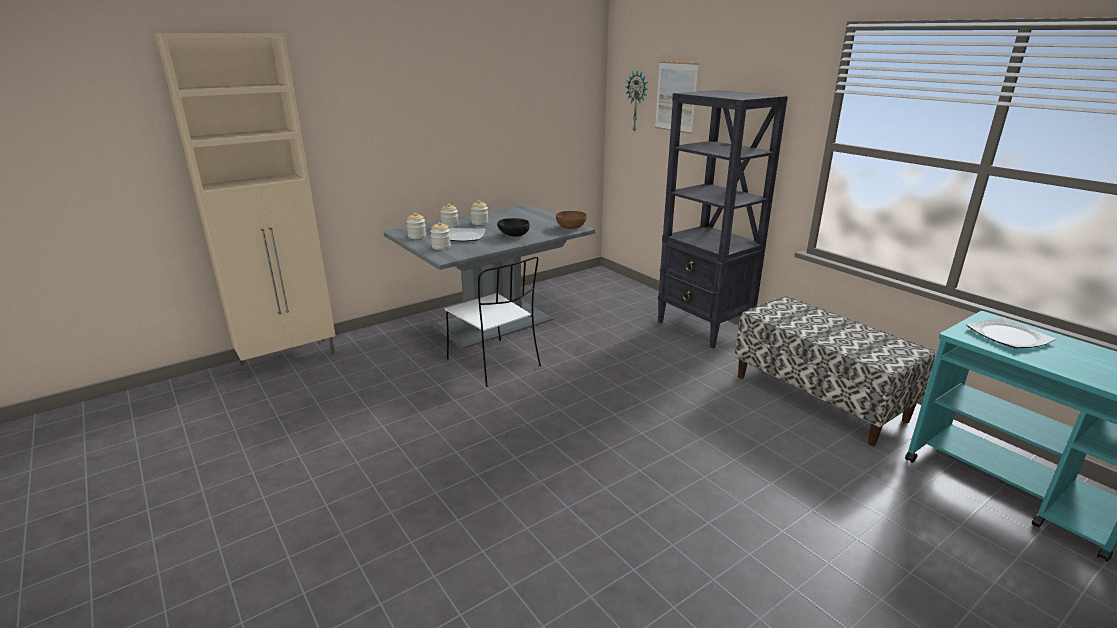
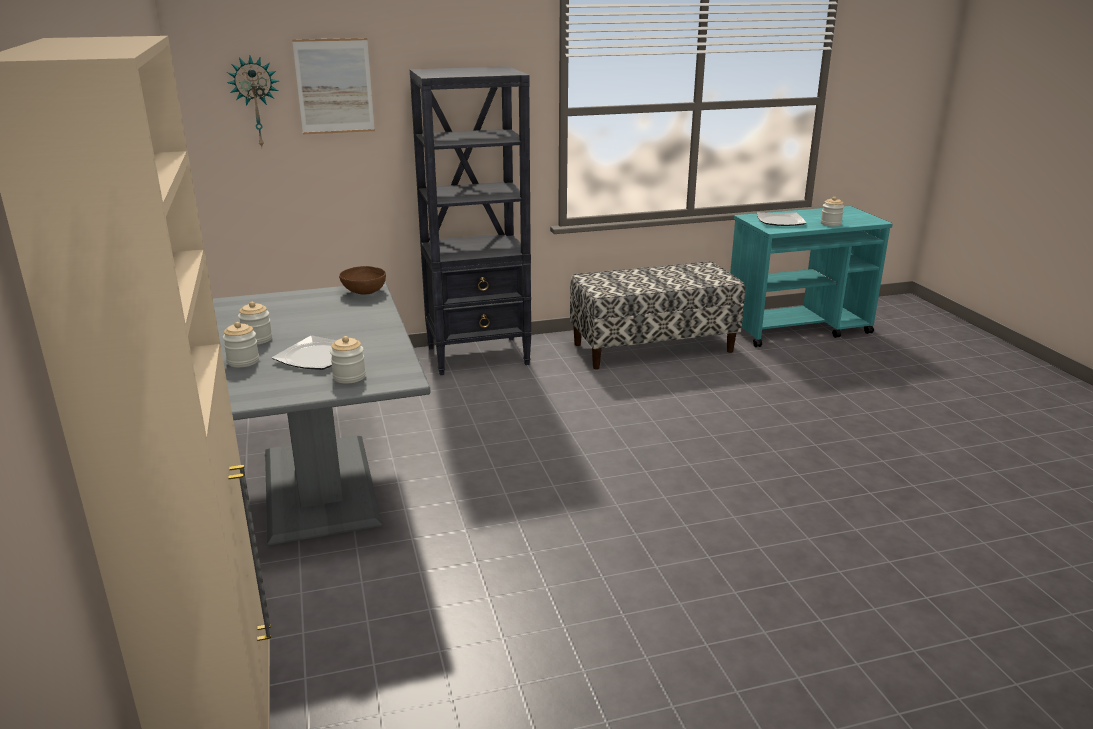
camera: 70 degrees left, 0 degrees up
(417, 236) = (267, 390): jar -> jar (830, 224)
(495, 363) = (453, 504): white chair -> none
(513, 235) = (354, 326): black bowl -> none

